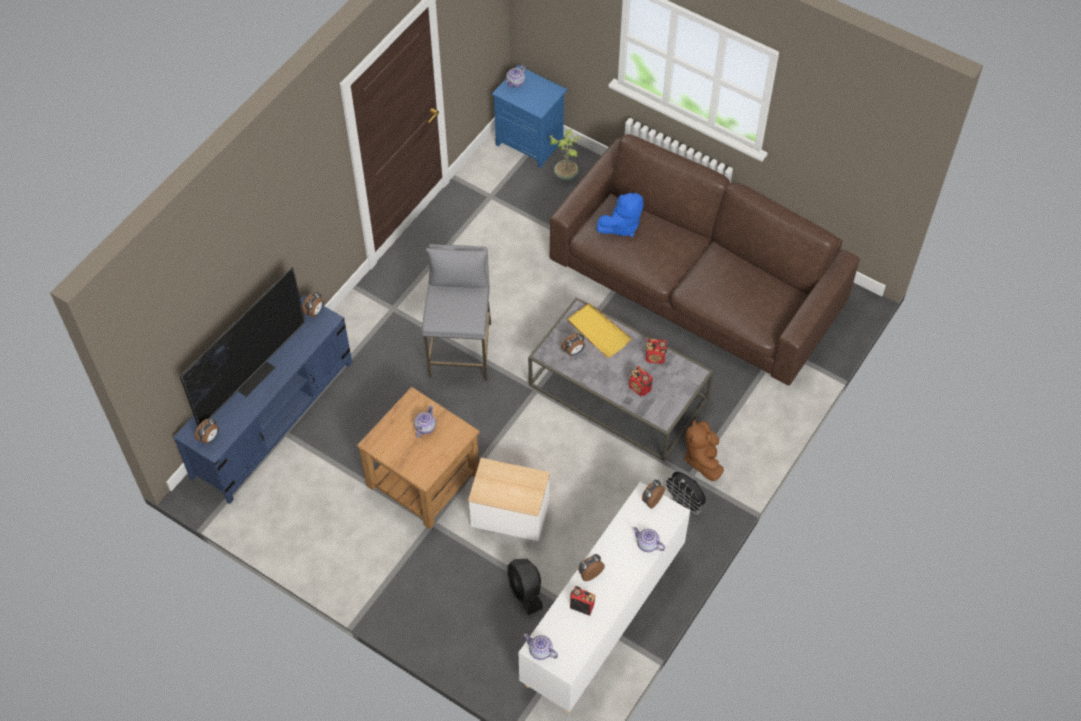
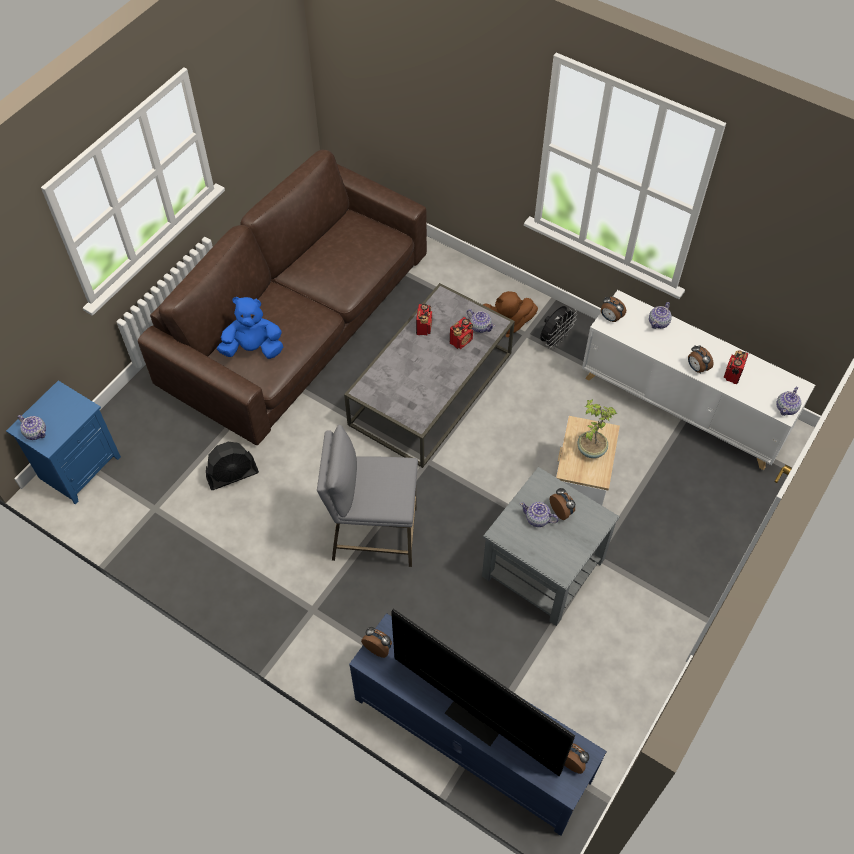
camera: 90 degrees left, 0 degrees up
(423, 478) = (543, 567): brown side table -> grey side table
(525, 591) = (665, 470): black fan -> black fan (233, 475)
(566, 174) = (134, 432): potted plant -> potted plant (590, 449)
(573, 351) = (416, 396): alarm clock -> alarm clock (562, 511)
(598, 331) = (390, 374): yellow tray -> none
(621, 226) = (253, 348): blue plush toy -> blue plush toy turned 60 degrees counterclockwise
(658, 404) = (480, 326): none -> teapot

